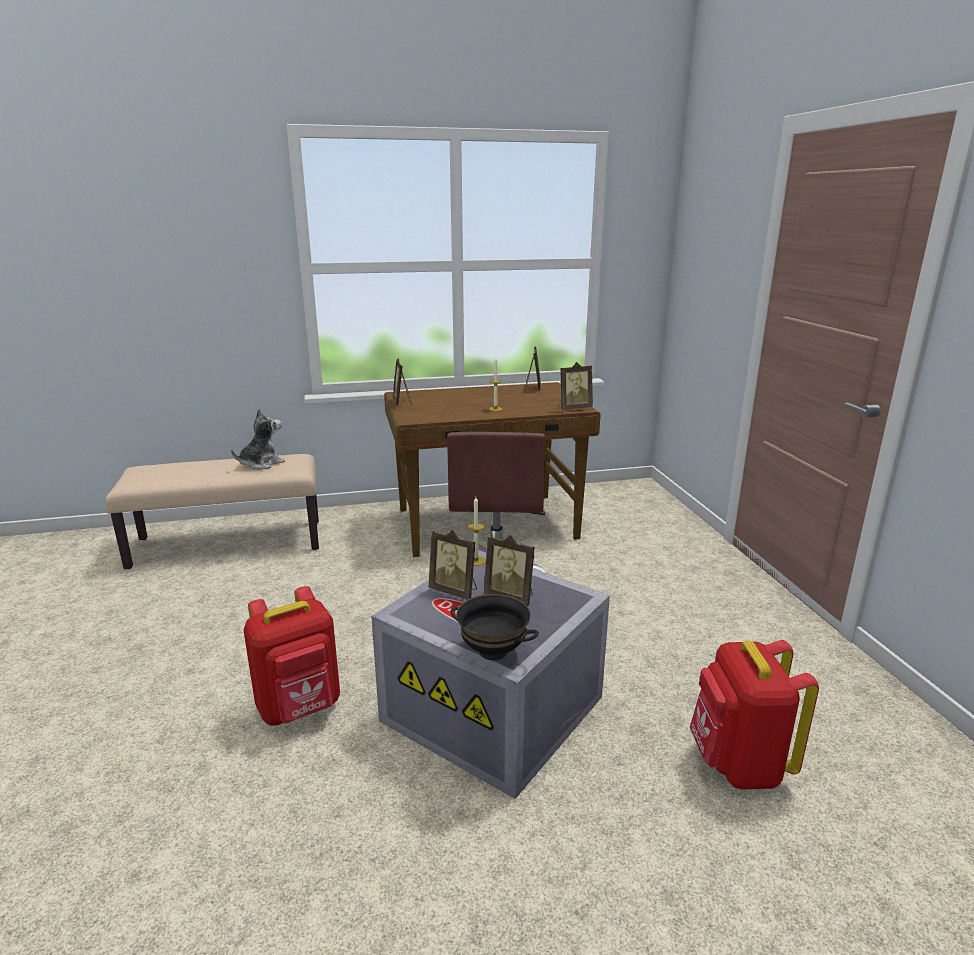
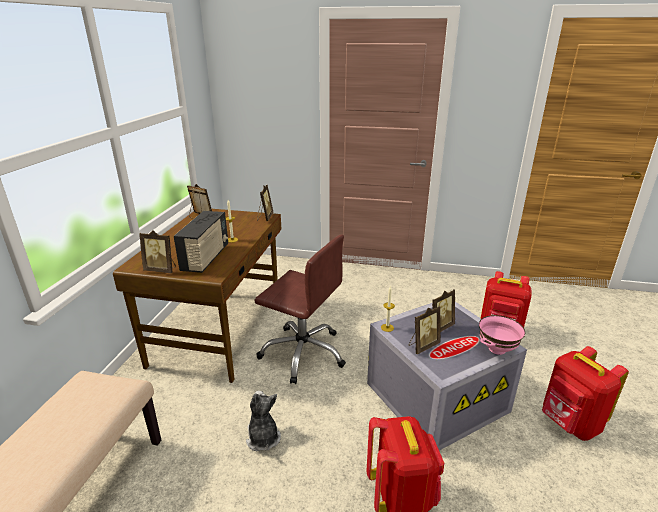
camera: 65 degrees left, 5 degrees up
(261, 463) = (74, 408): plush toy -> plush toy (263, 438)
(441, 410) = (206, 258): none -> radio
(492, 652) = (497, 349): black bowl -> pink bowl
(535, 887) = (569, 424): none -> red backpack

